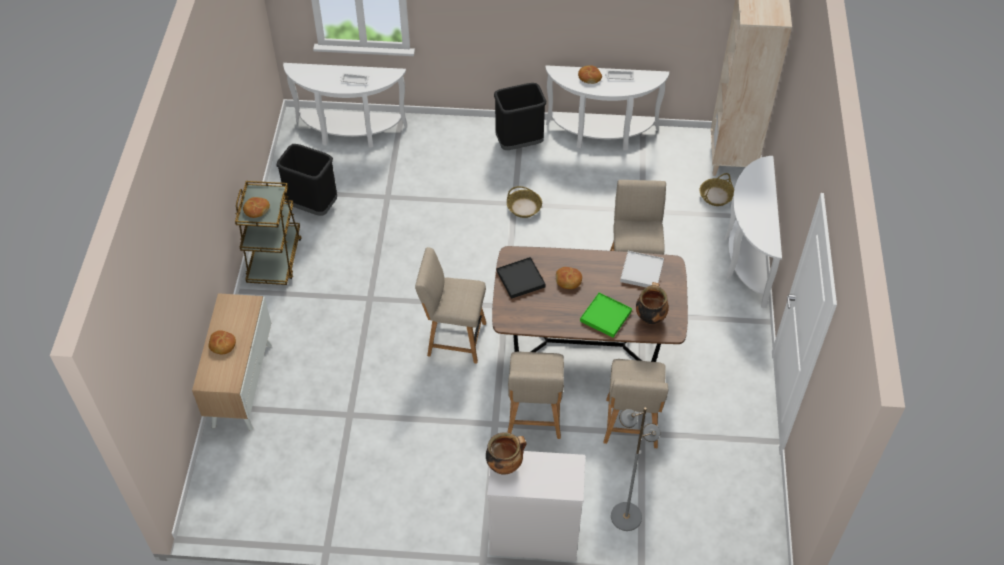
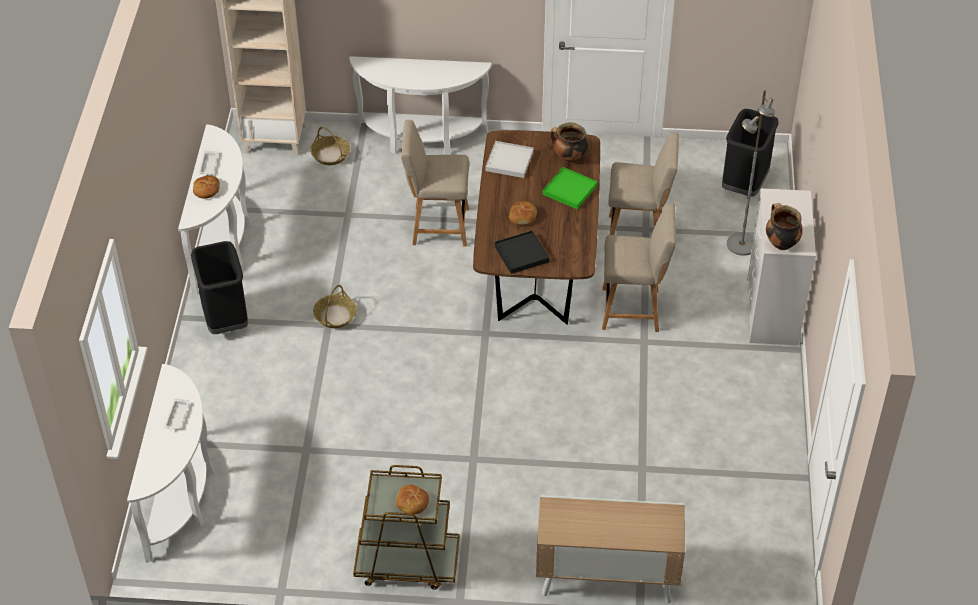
camera: 90 degrees left, 5 degrees down
(222, 345) = (617, 529): bread -> none
(313, 206) = (315, 529): black trash can -> black trash can (744, 185)
(453, 338) = (532, 378): beige chair -> none

